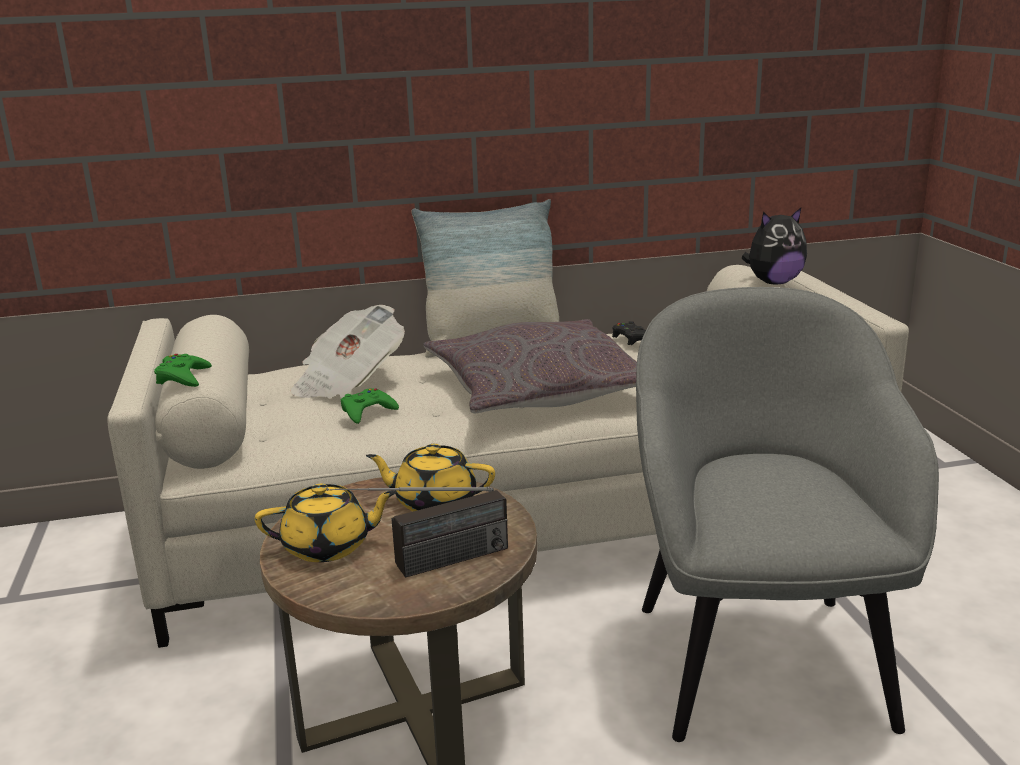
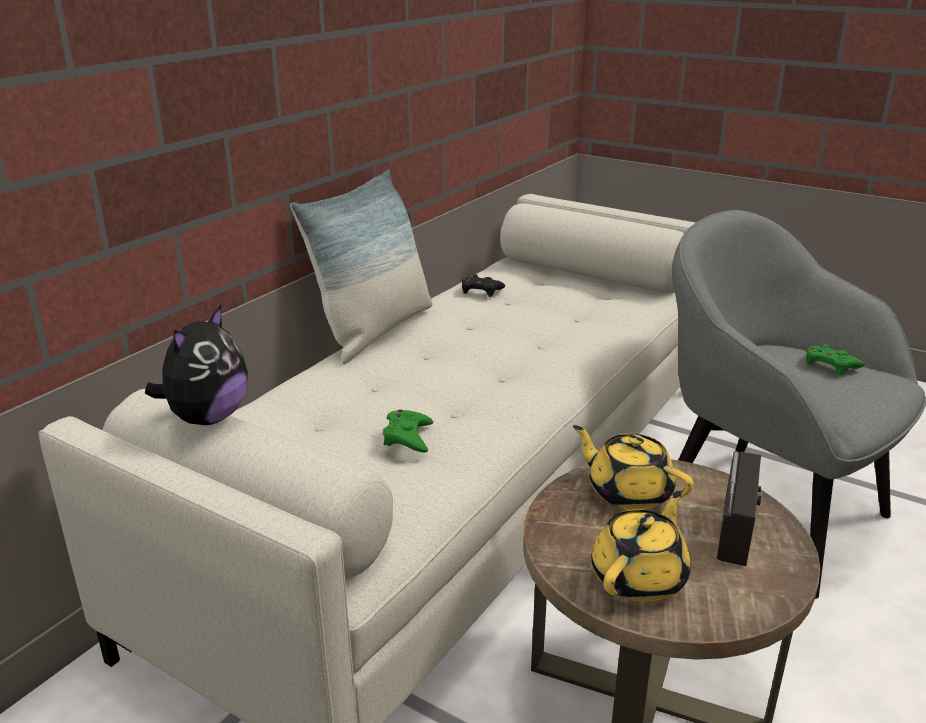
camera: 45 degrees left, 5 degrees up
(183, 377) = (310, 472): green game controller -> green game controller (830, 365)
(348, 382) = (320, 416): newspaper -> none
(434, 502) = (628, 492): yellow teapot -> yellow teapot turned 75 degrees clockwise
(538, 389) = (498, 359): grey pillow -> none
(773, 282) = (577, 212): plush toy -> plush toy (207, 418)

